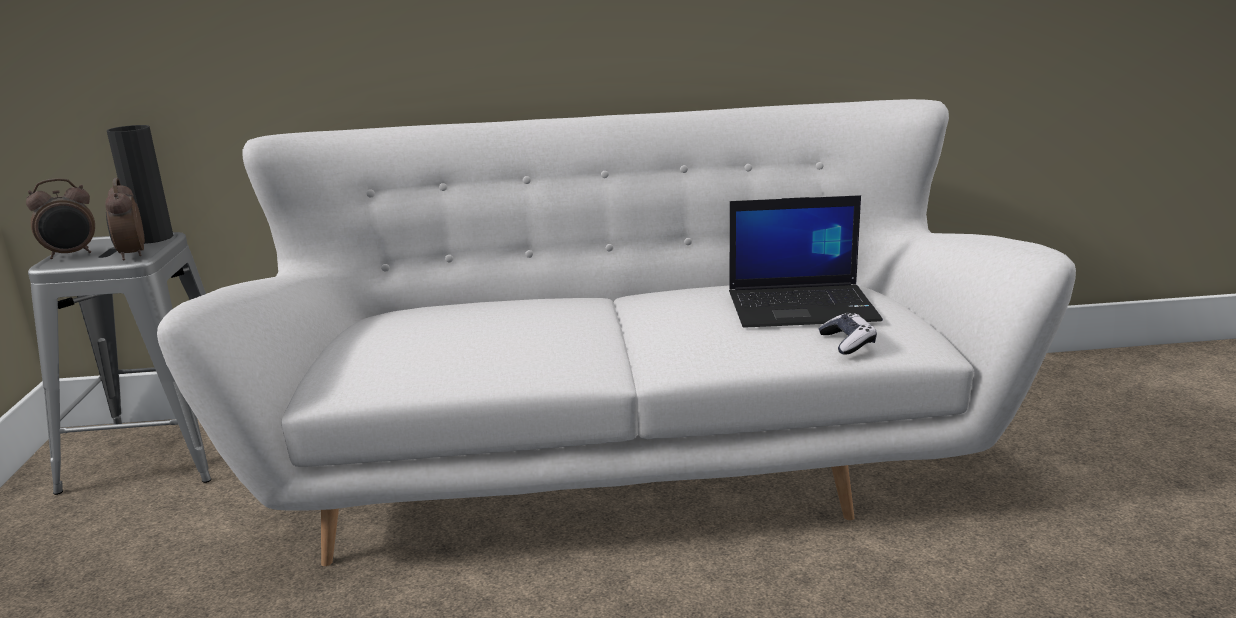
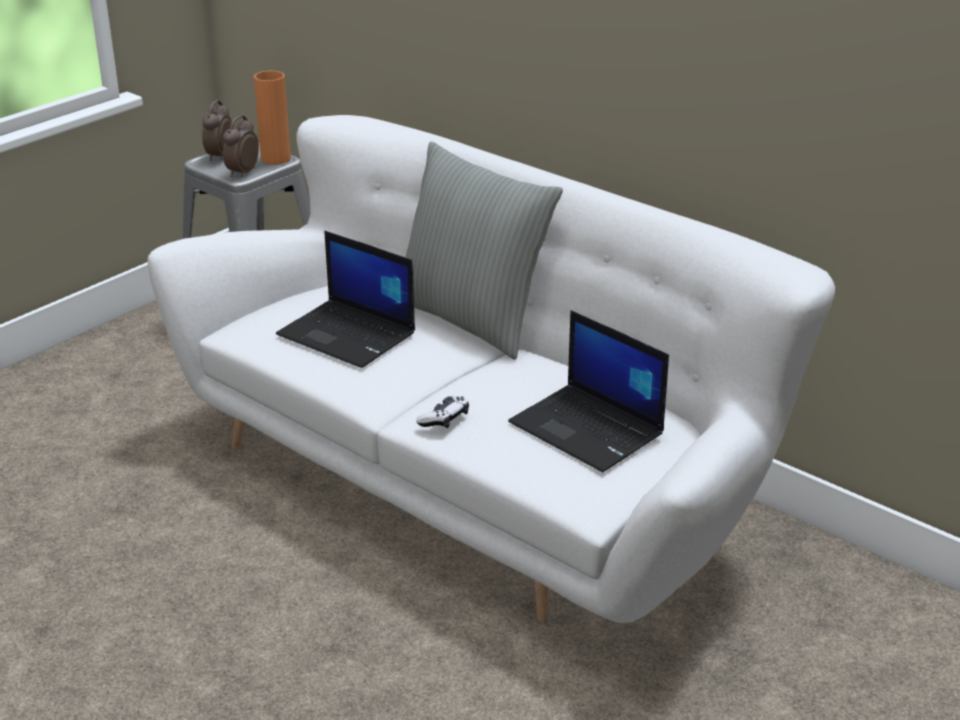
camera: 45 degrees right, 10 degrees up
(71, 254) = (219, 156): alarm clock -> alarm clock turned 90 degrees clockwise
(153, 238) = (275, 159): black vase -> orange vase
(463, 340) = (348, 334): none -> laptop
(543, 294) = (471, 319): none -> grey pillow
(847, 343) = (544, 474): game controller -> game controller (444, 419)

